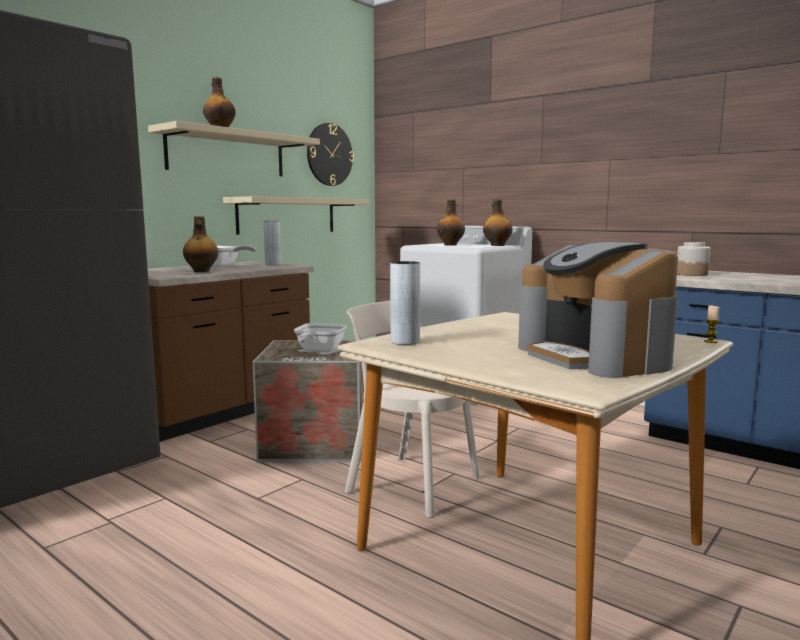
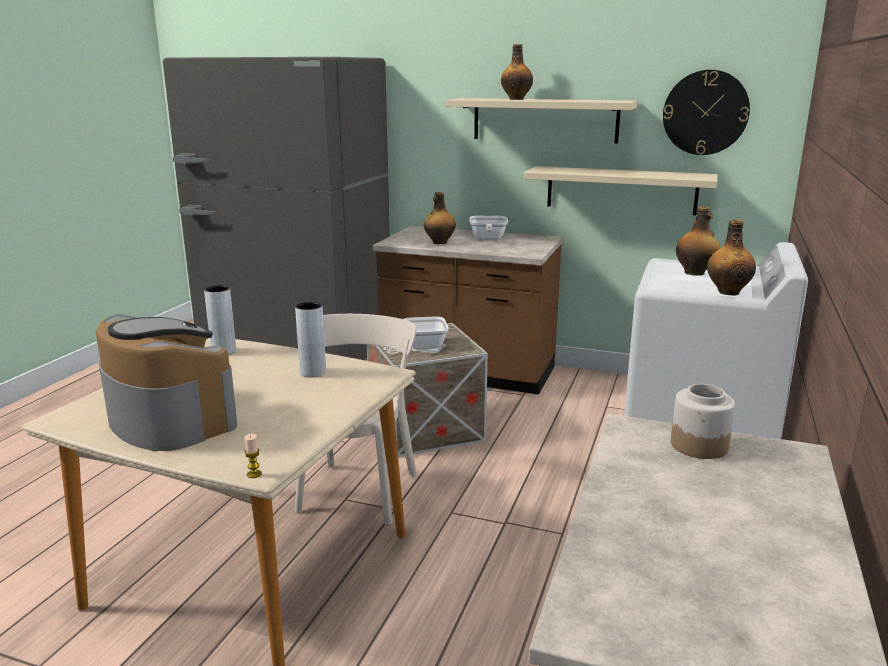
camera: 70 degrees right, 10 degrees up
(273, 264) = (532, 247): grey vase -> grey vase (313, 372)
(594, 357) = (169, 418): coffee machine -> coffee machine turned 90 degrees clockwise

